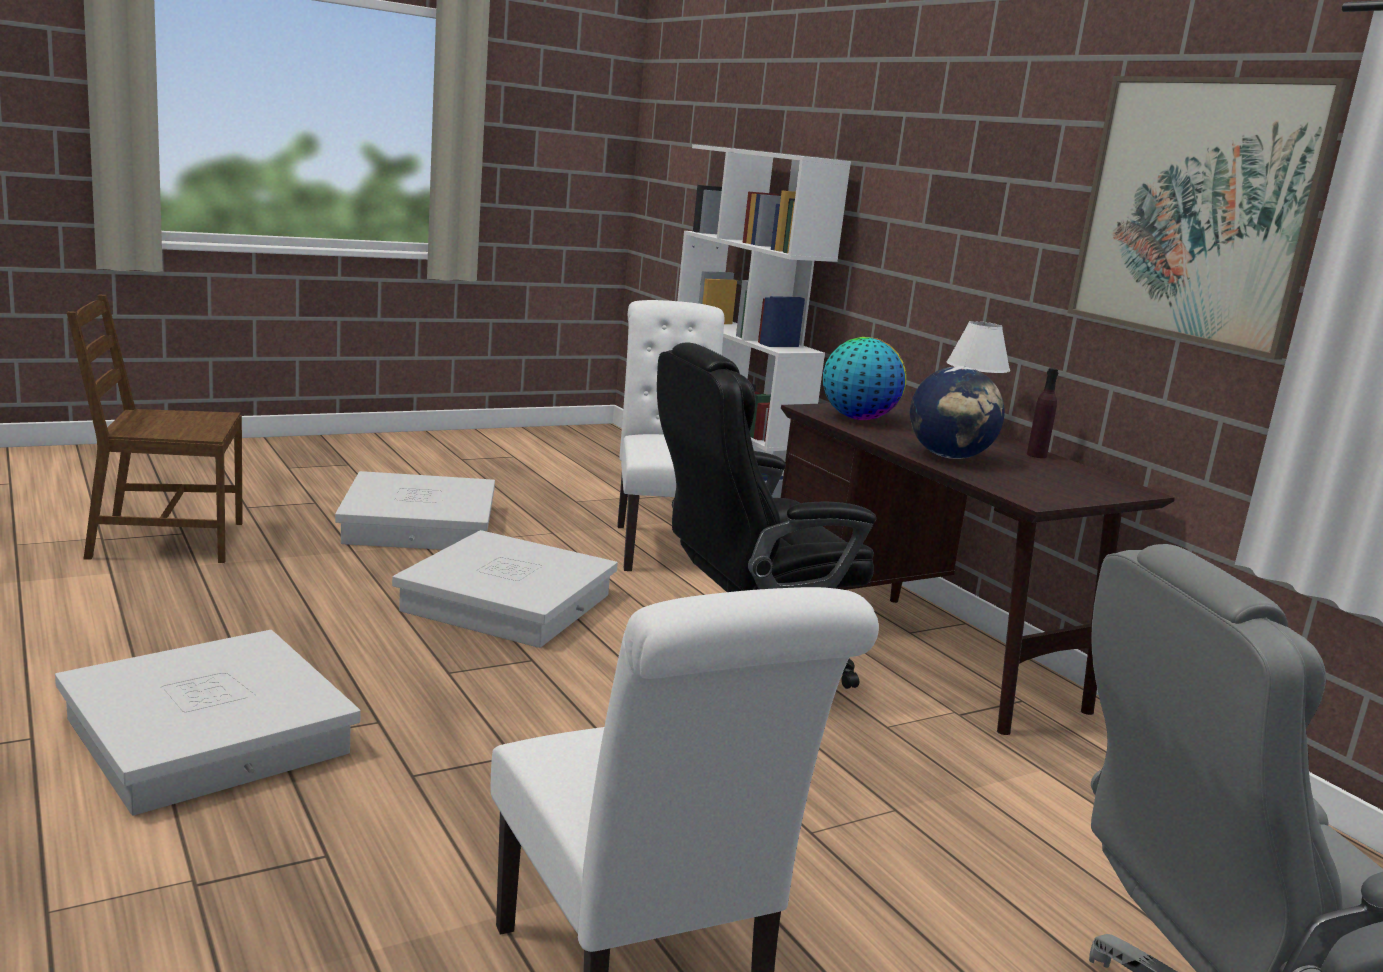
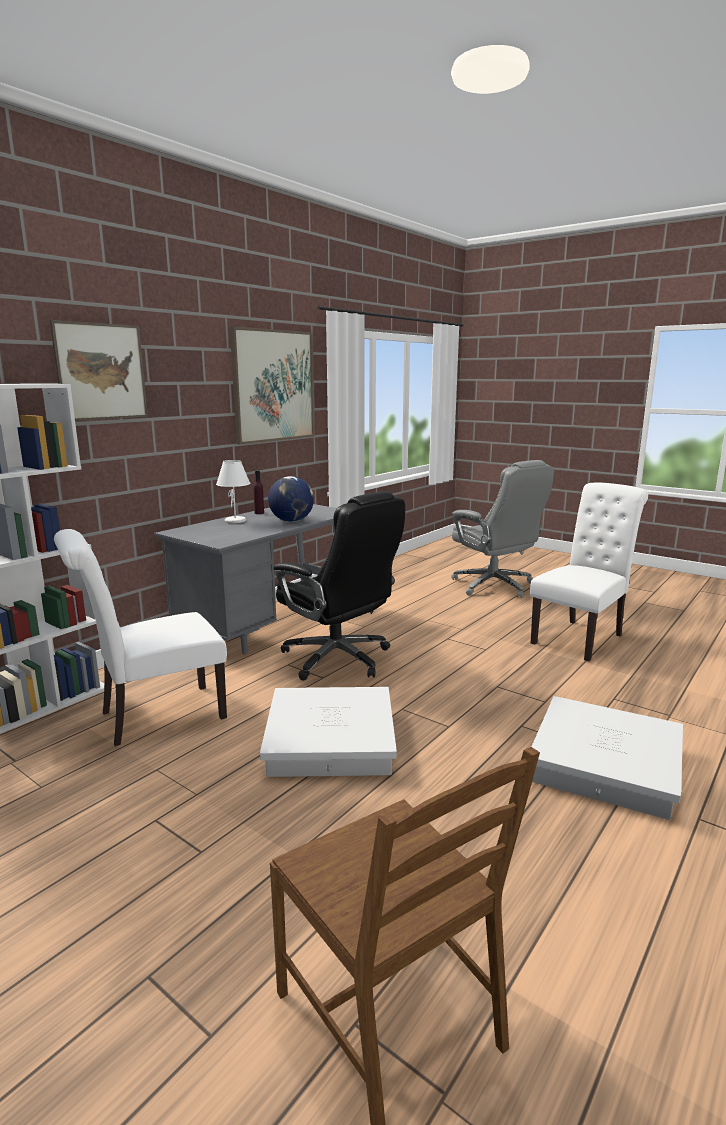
camera: 110 degrees left, 0 degrees up
(420, 525) = (185, 849): white storage box -> none
(858, 418) = (231, 535): globe -> none
(913, 152) = (101, 372): none -> picture
(926, 648) = (269, 626): brown desk -> grey desk

